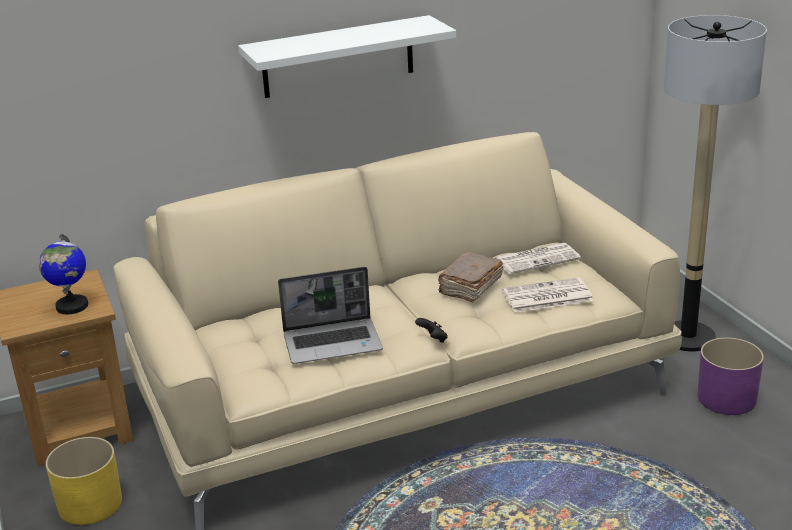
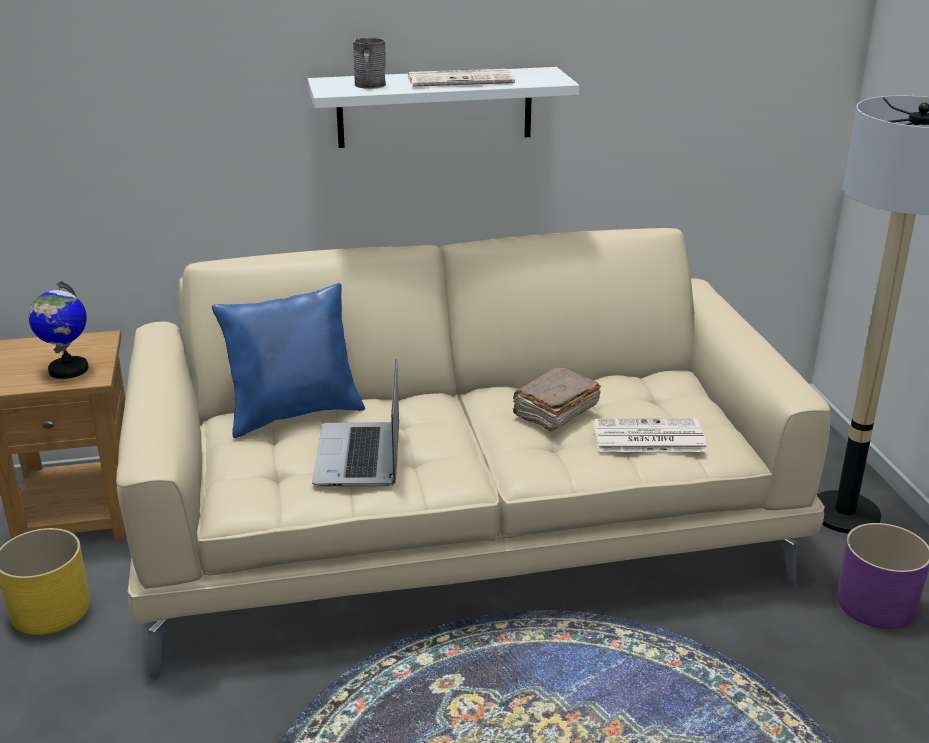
camera: 10 degrees right, 0 degrees up
(265, 317) = (294, 413): none -> blue pillow
(294, 47) = (370, 86): none -> grey mug
(333, 342) = (360, 457): laptop -> laptop turned 90 degrees clockwise
(433, 339) = (484, 472): black game controller -> none
(537, 259) = (652, 388): newspaper -> newspaper (461, 80)

